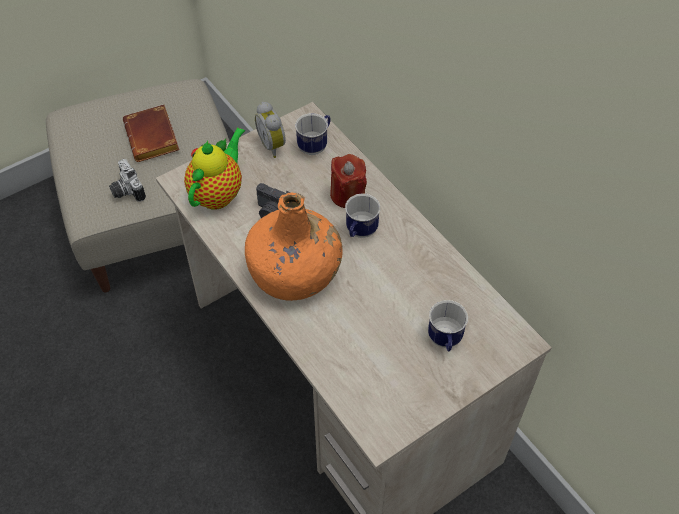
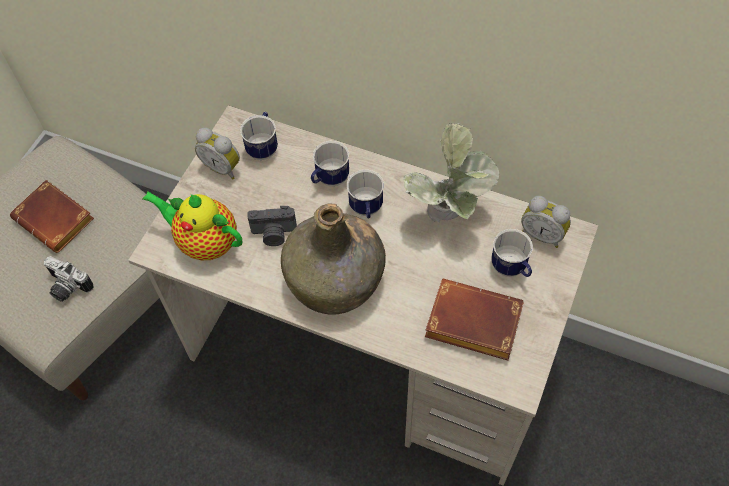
camera: 30 degrees left, 5 degrees up
(218, 193) = (205, 242): teapot -> teapot turned 60 degrees counterclockwise
(295, 272) = (336, 280): orange bottle -> green bottle
(347, 195) = (329, 180): red candle -> mug
(376, 365) = (470, 324): none -> brown book
(423, 274) = (449, 218): none -> potted plant
(494, 328) = (542, 234): none -> alarm clock

